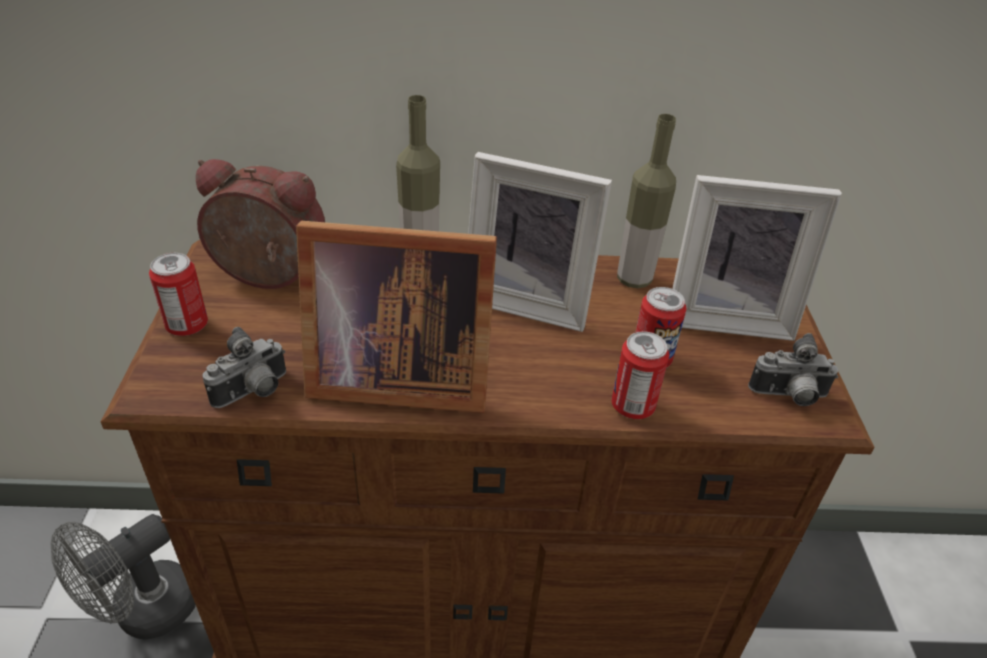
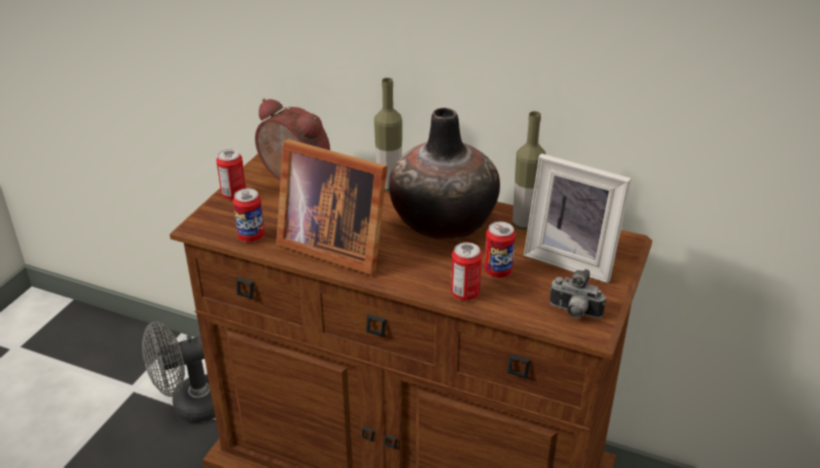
camera: 25 degrees right, 5 degrees down
(253, 393) = (251, 236): camera -> can
(529, 301) = (443, 222): picture frame -> vase

